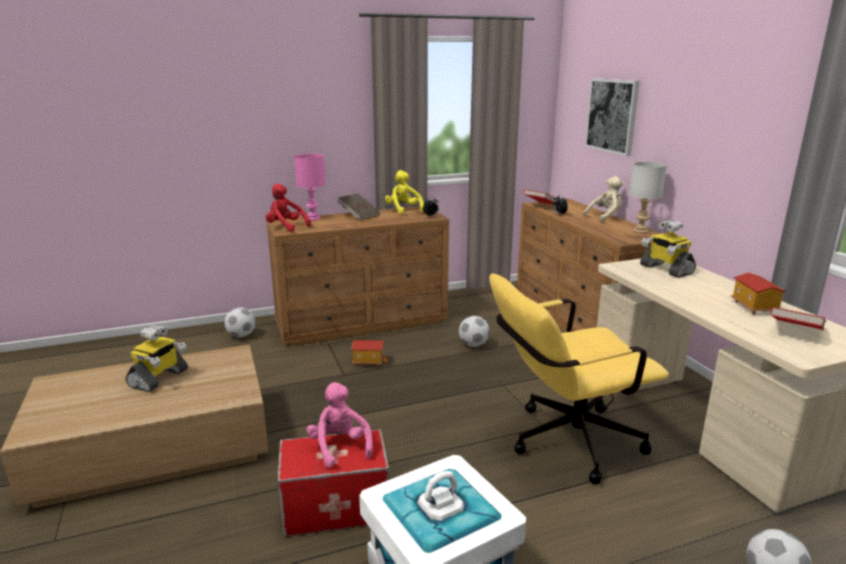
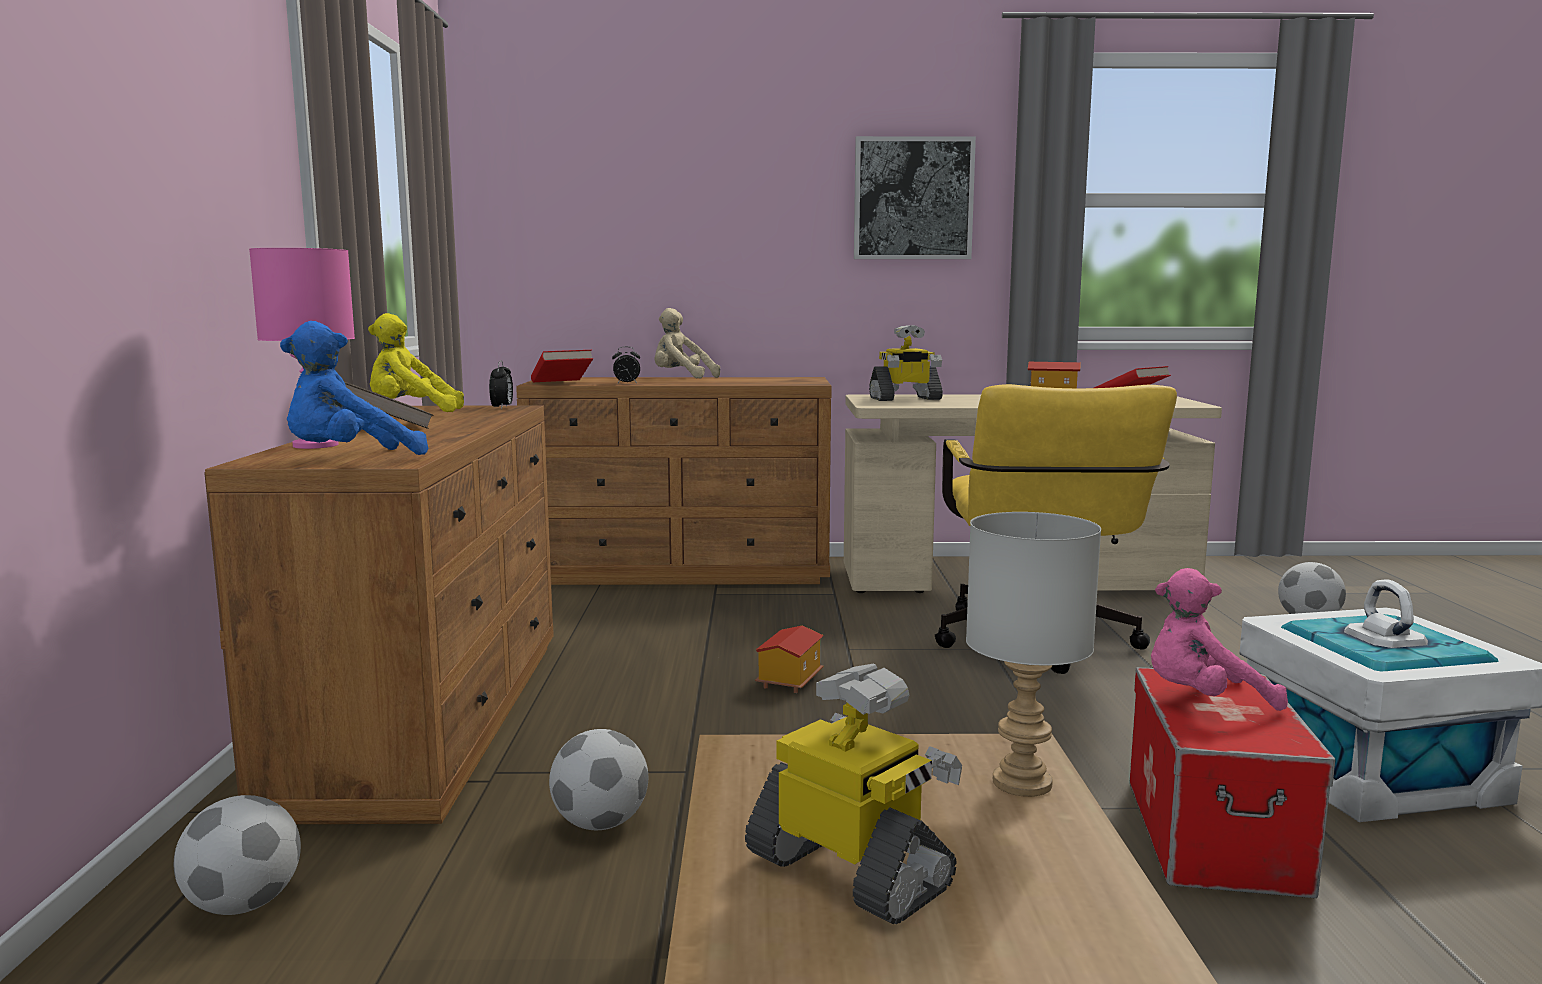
camera: 70 degrees left, 10 degrees down
(286, 227) = (349, 460): red plush toy -> blue plush toy
(368, 361) = (649, 738): toy house -> toy house (789, 680)
(473, 345) = (680, 643): football -> football (600, 824)
(605, 217) = (681, 378): beige plush toy -> beige plush toy turned 60 degrees counterclockwise
(612, 115) = (630, 212): picture -> picture (913, 199)
(640, 231) = (773, 378): grey table lamp -> grey table lamp (1020, 784)

